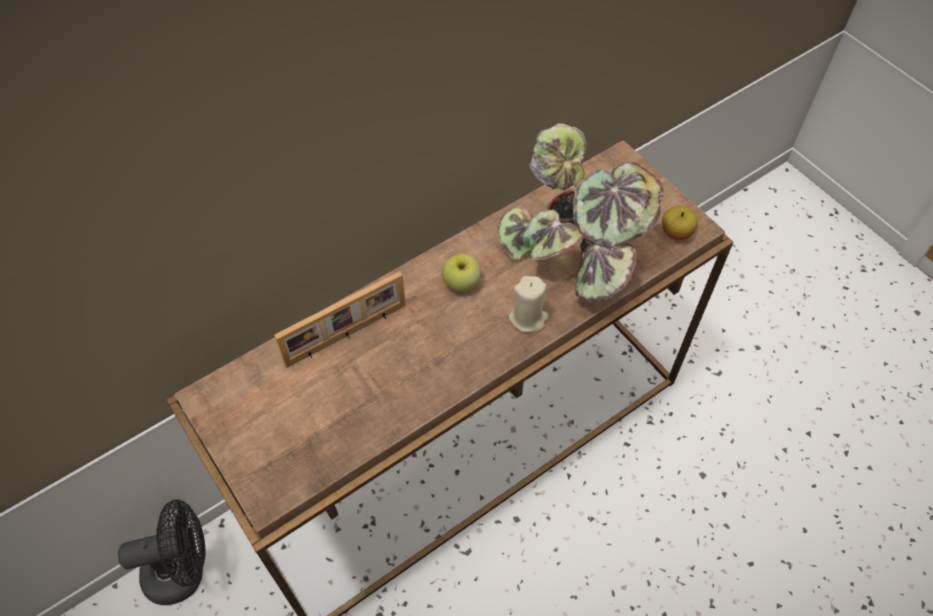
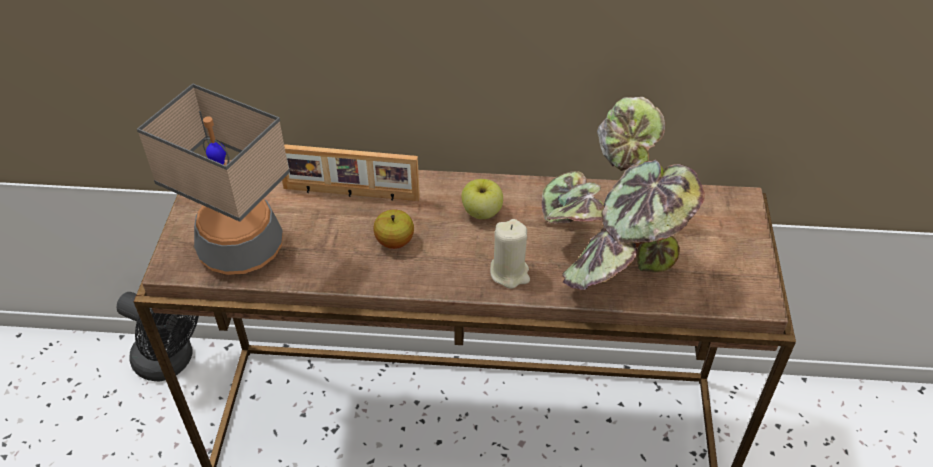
camera: 40 degrees right, 10 degrees down
(307, 442) = (241, 248): none -> table lamp
(676, 232) = (731, 291): apple -> apple (394, 241)

